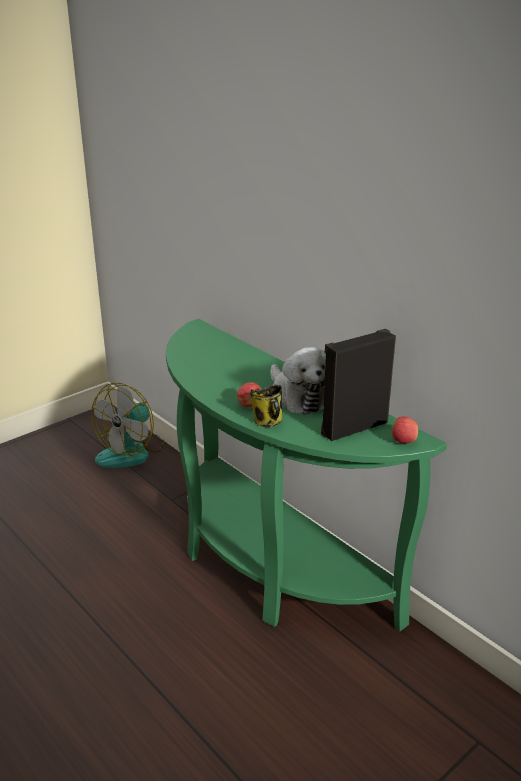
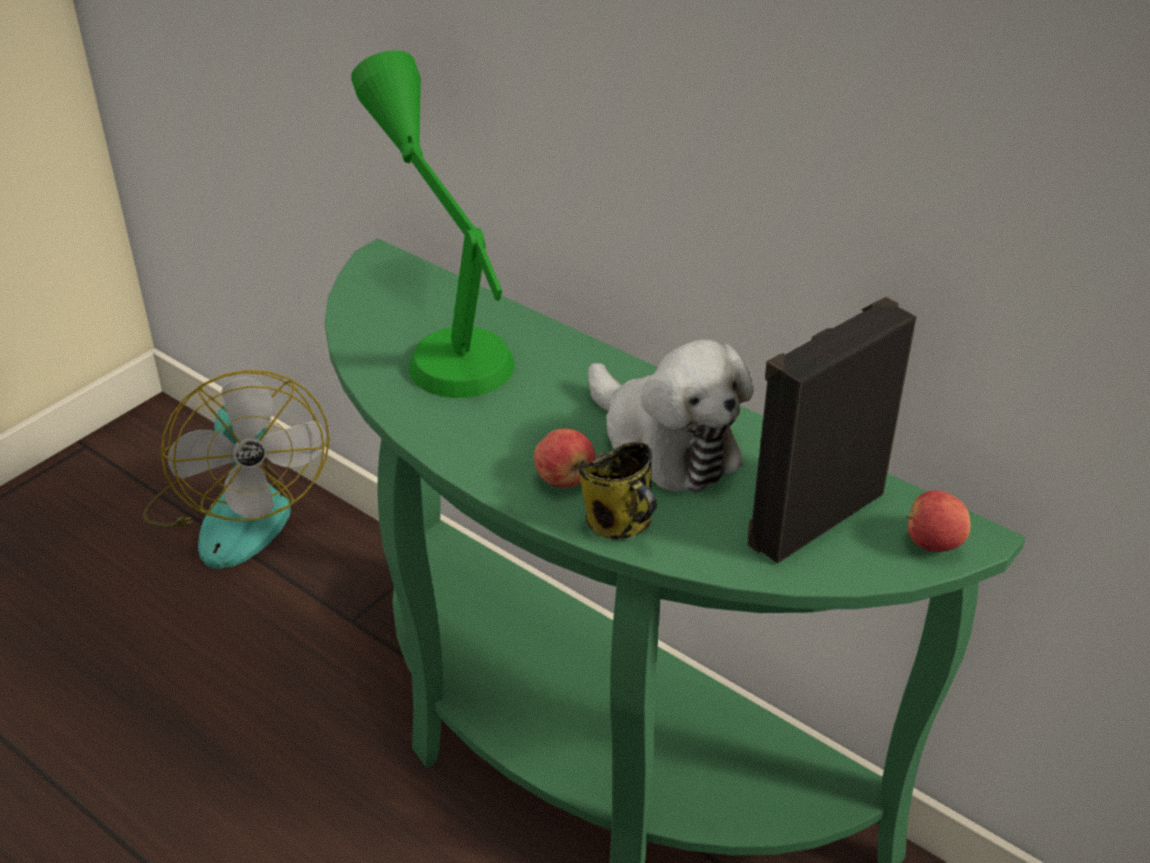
camera: 10 degrees left, 10 degrees up
(132, 451) = (238, 510): fan -> fan turned 45 degrees counterclockwise
(215, 353) = (444, 336): none -> green table lamp

